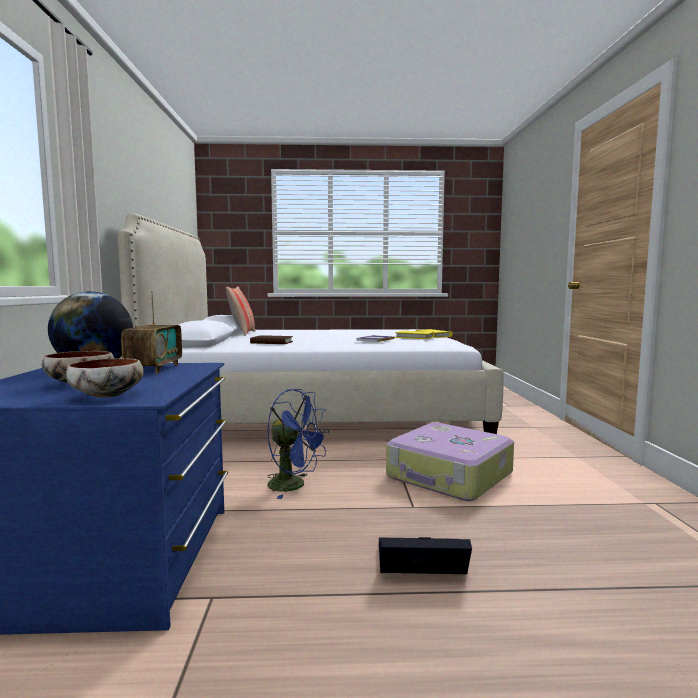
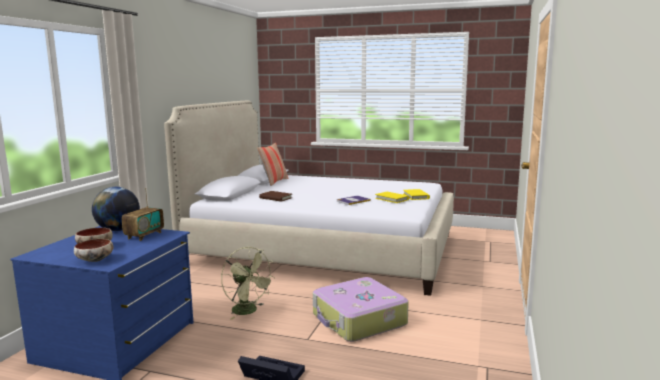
camera: 20 degrees right, 5 degrees up
(294, 486) = (248, 311): blue fan -> green fan

